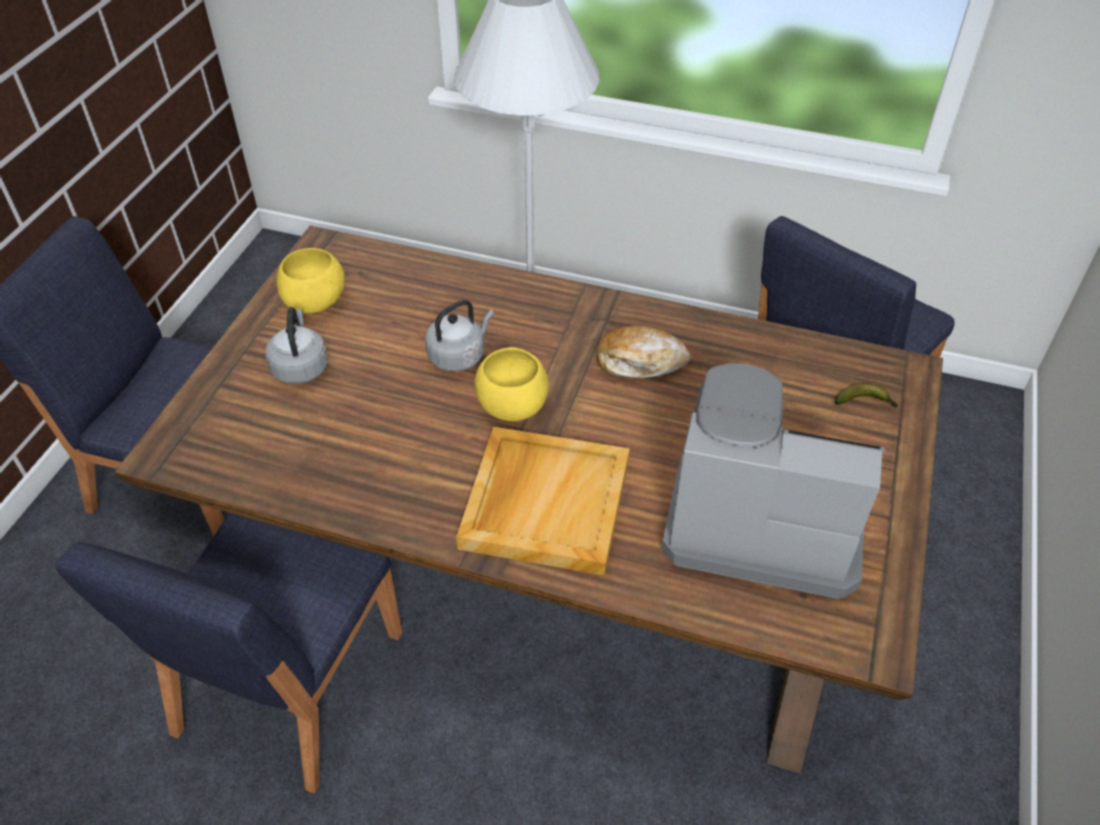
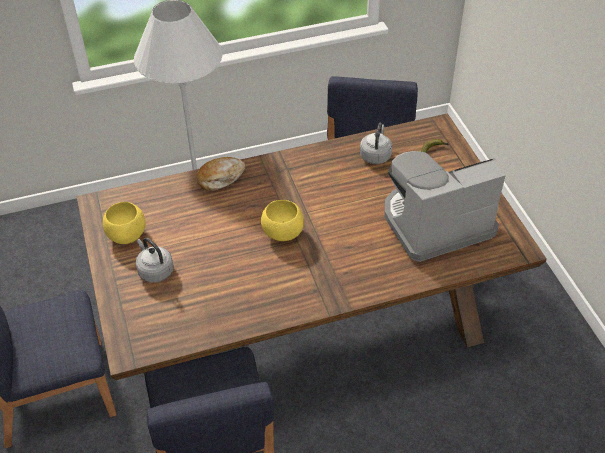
camera: 35 degrees left, 0 degrees up
(459, 355) = (232, 222): grey kettle -> grey kettle (375, 155)
(545, 502) = (339, 267): beige tray -> none
(640, 361) = (321, 180): bread -> bread (220, 178)

